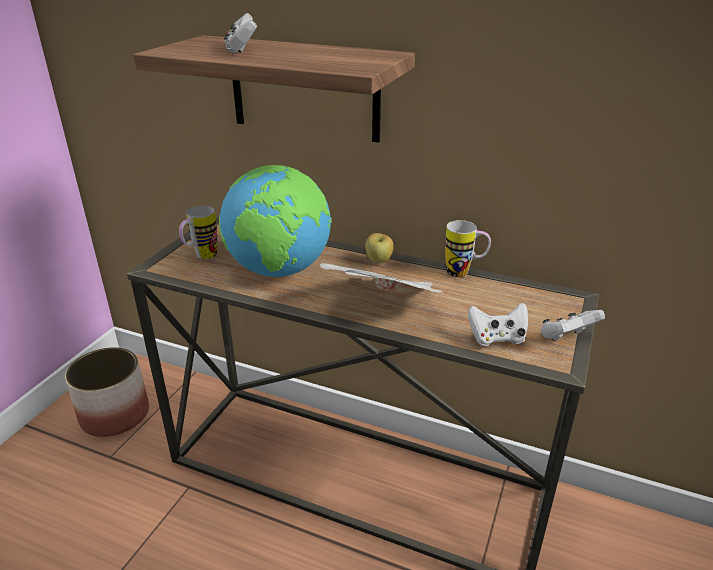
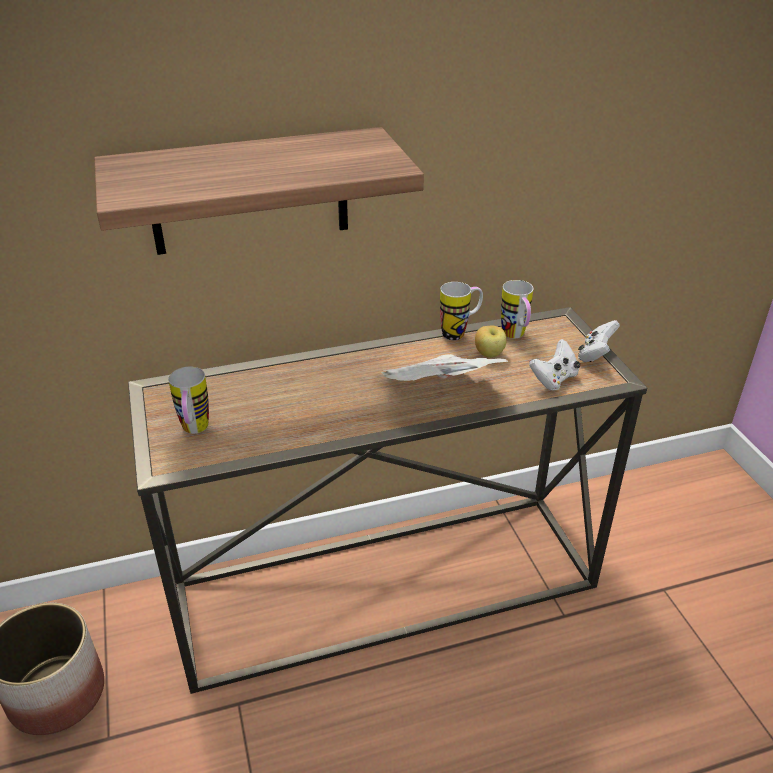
camera: 40 degrees left, 5 degrees up
(241, 50) = (212, 170): white game controller -> none
(279, 271) = (299, 406): globe -> none
(379, 261) = (376, 353): apple -> apple (489, 355)
(509, 294) = (515, 336): none -> mug

